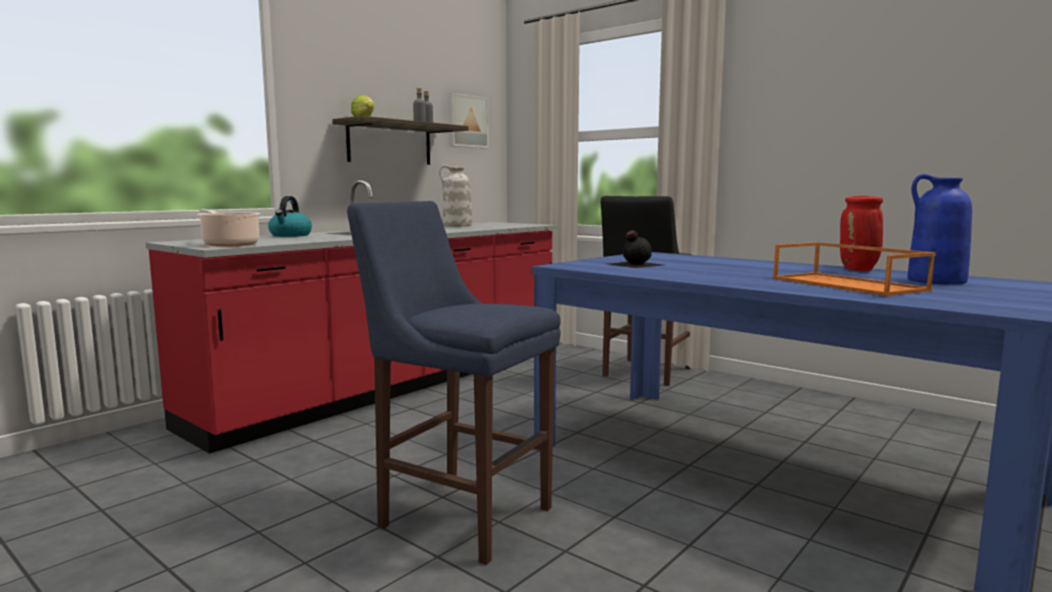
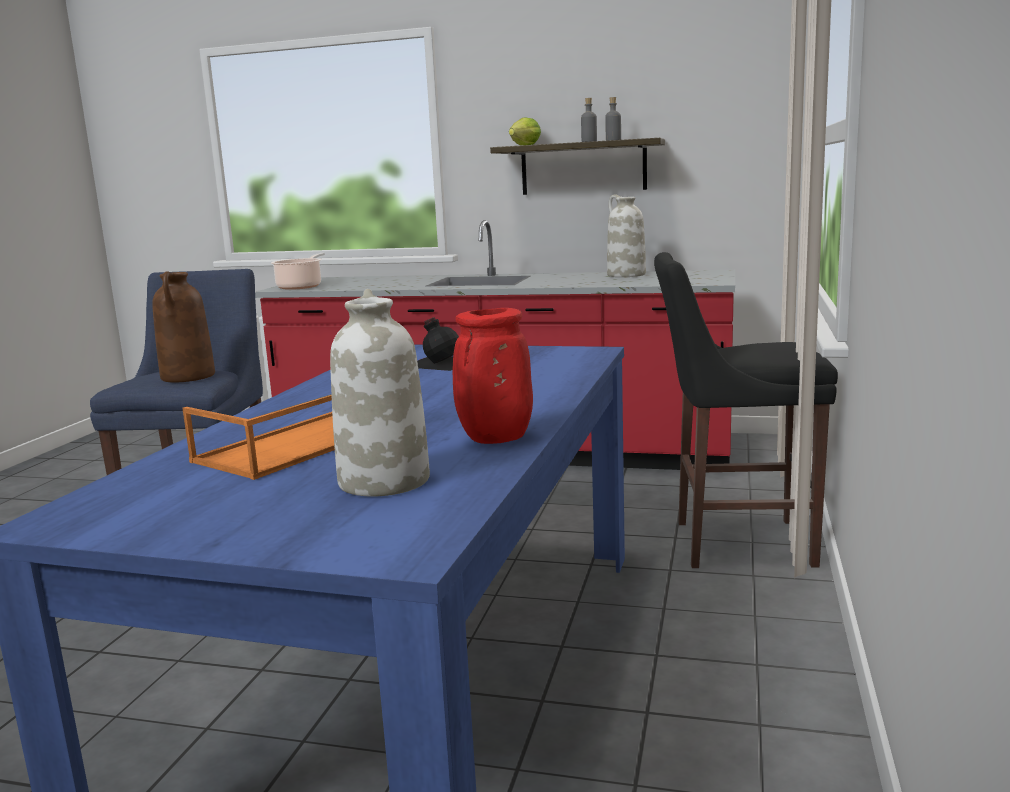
camera: 65 degrees right, 5 degrees up
(290, 235) = (405, 278): kettle -> none
(466, 121) = (720, 122): picture -> none
(493, 306) = (188, 377): none -> brown vase
(935, 281) = (383, 480): blue vase -> white vase

